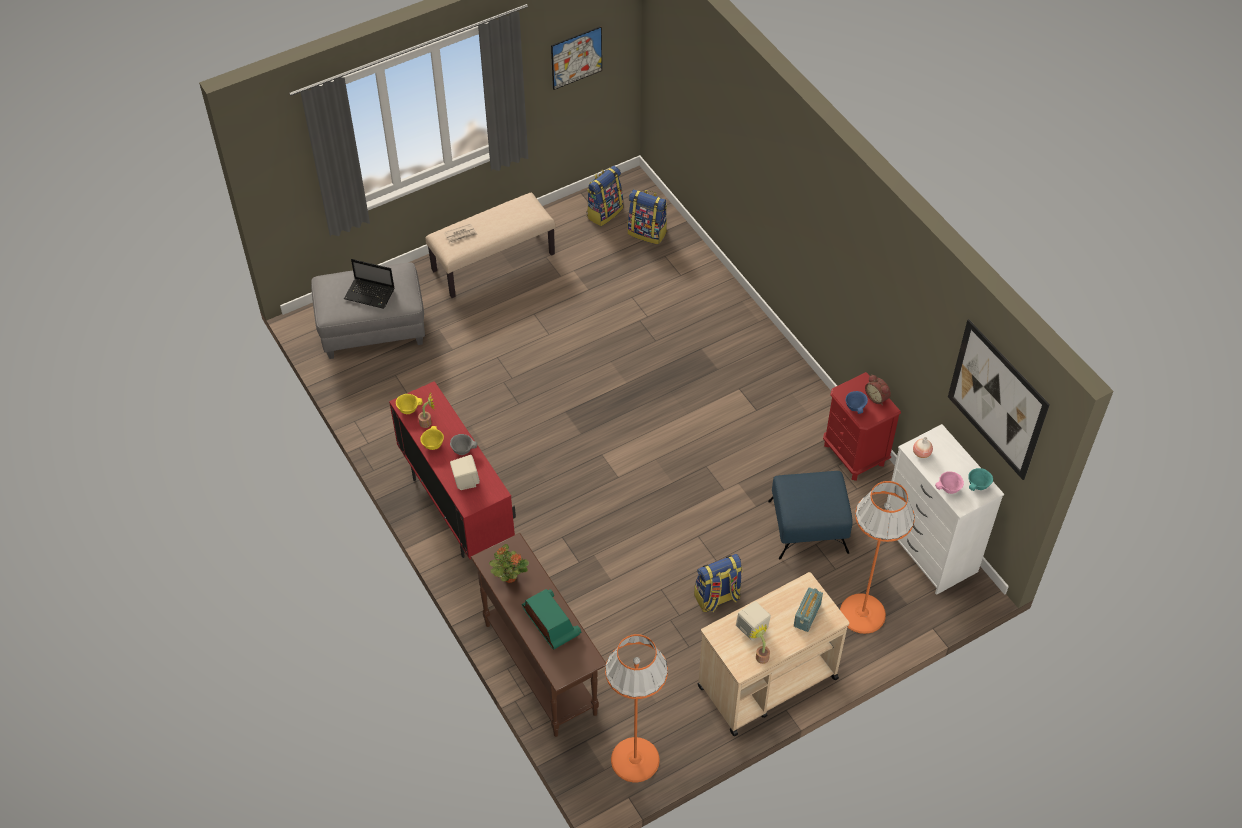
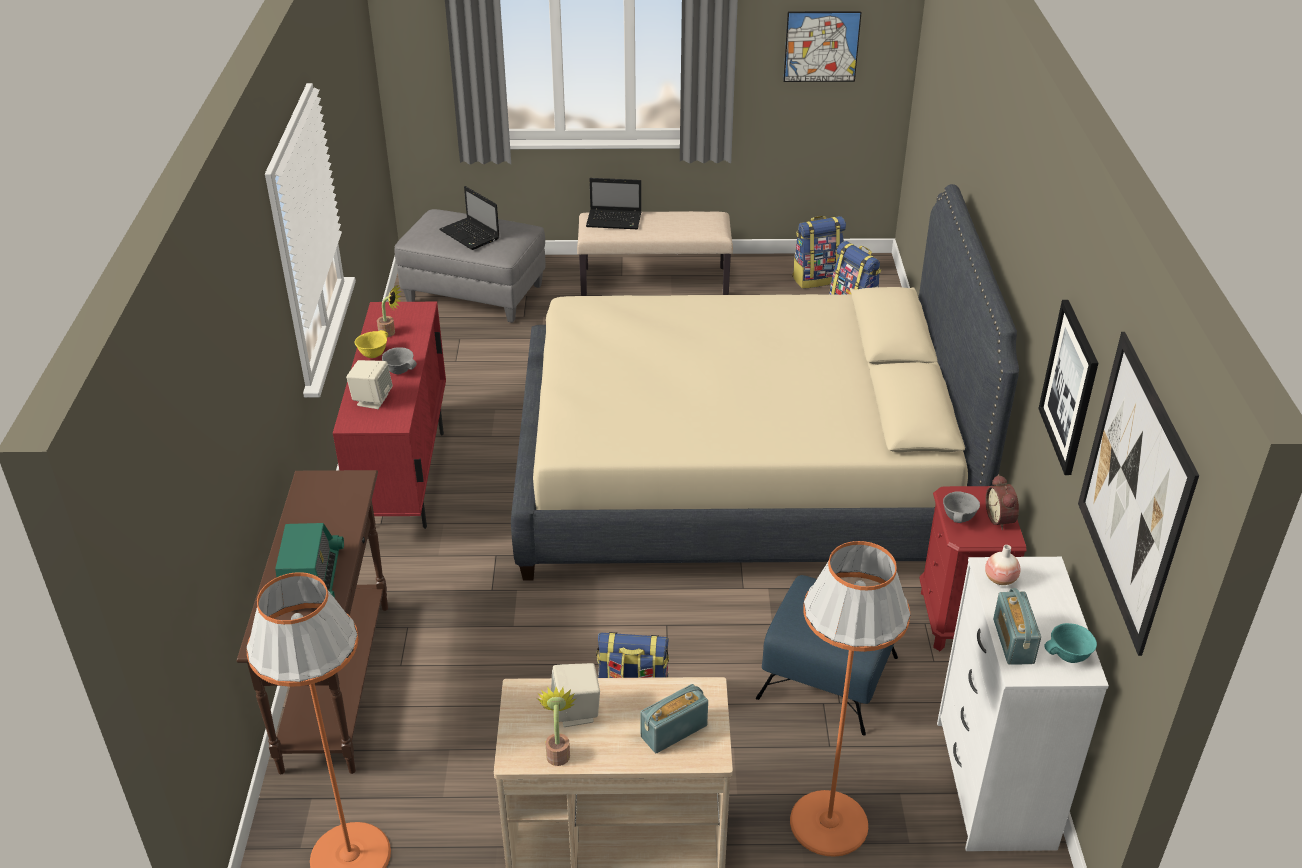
camera: 30 degrees right, 15 degrees down
(408, 409) = (382, 315): yellow bowl -> none
(461, 235) = (615, 220): newspaper -> laptop
(509, 577) = (316, 509): potted plant -> none
(668, 409) = (739, 478): none -> beige bed
(855, 407) = (959, 519): blue bowl -> grey bowl
(921, 332) = (1069, 387): none -> picture
(948, 489) = (1013, 641): pink bowl -> radio

